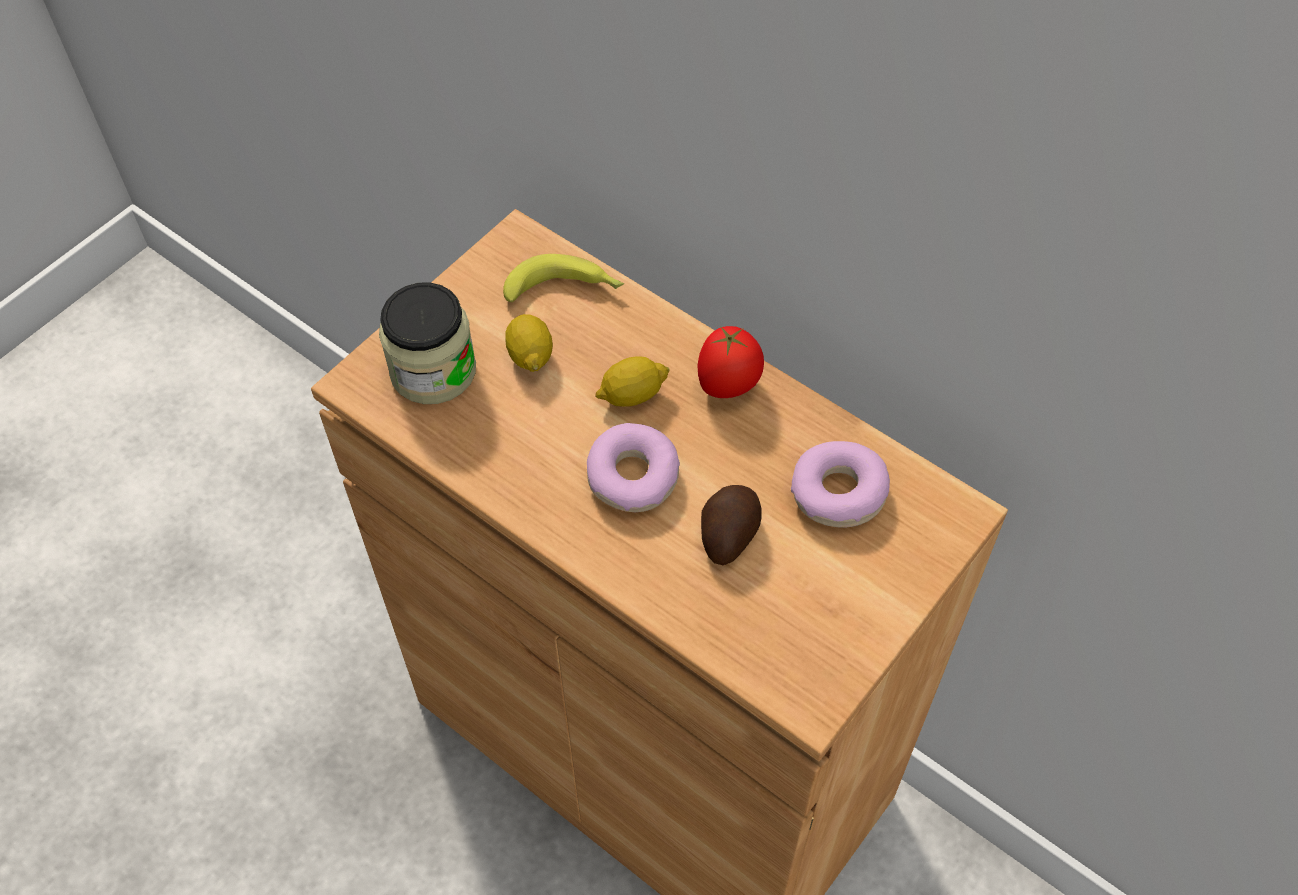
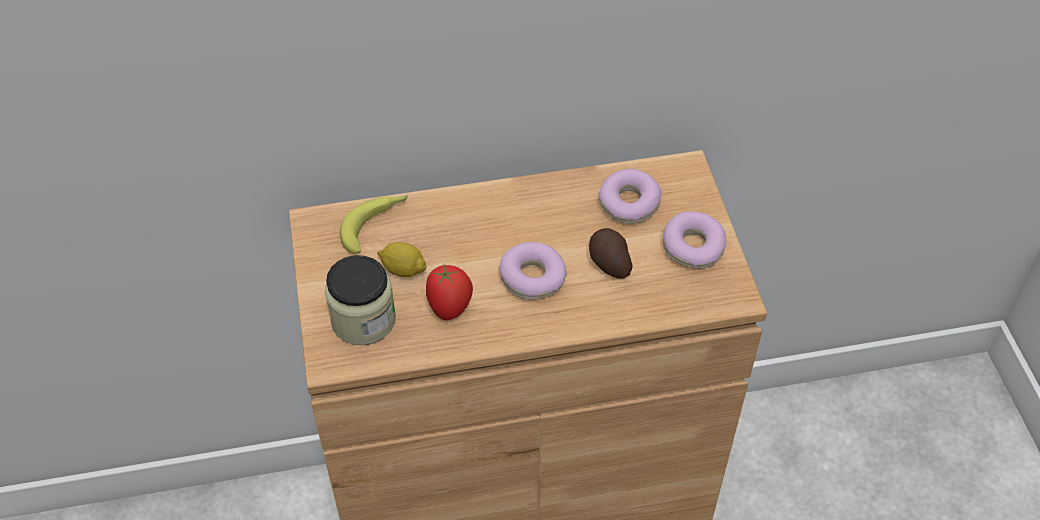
camera: 50 degrees left, 5 degrees down
(632, 395) = (479, 243): lemon -> none
(728, 386) = (518, 201): tomato -> tomato (450, 308)
(840, 603) = (692, 247): none -> donut

